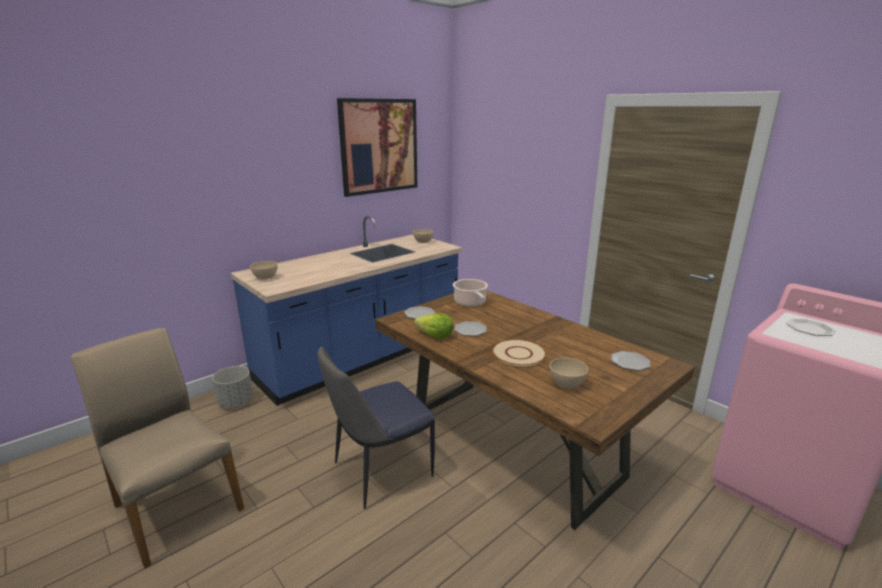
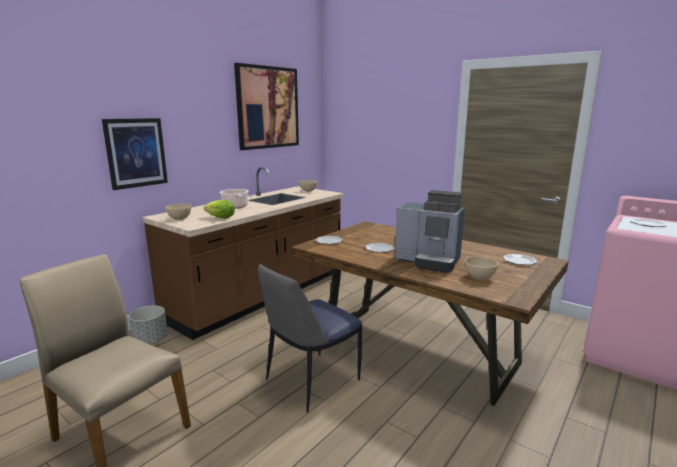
camera: 10 degrees left, 5 degrees down
(222, 205) = (136, 153): none -> picture
(362, 357) = (261, 296): blue counter -> brown counter
(435, 336) = (351, 254): lettuce -> lettuce (220, 218)
(470, 303) = (368, 232): cooking pot -> cooking pot (235, 207)
(519, 354) = (429, 261): beige plate -> coffee machine

